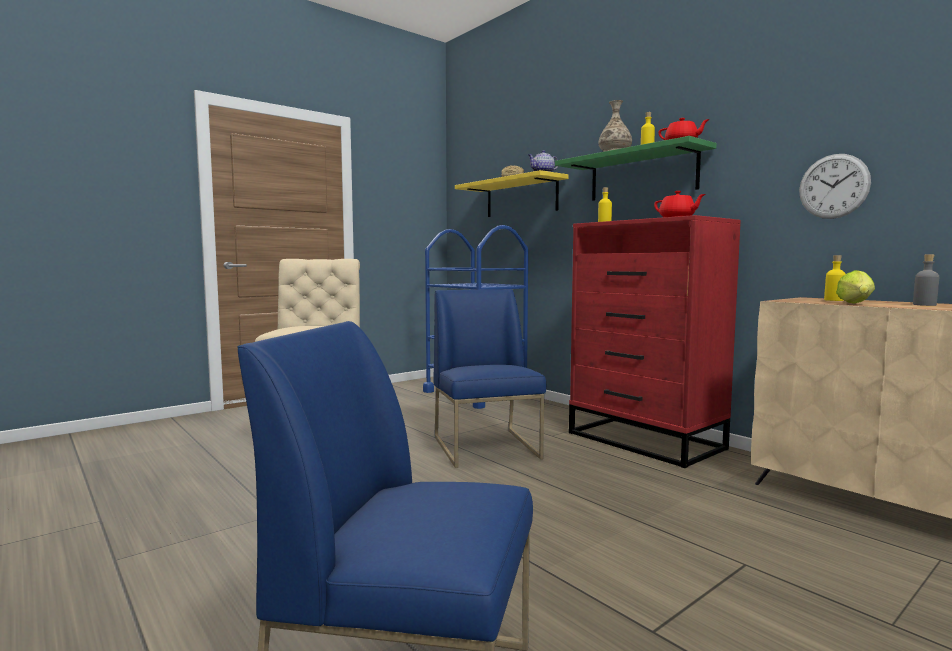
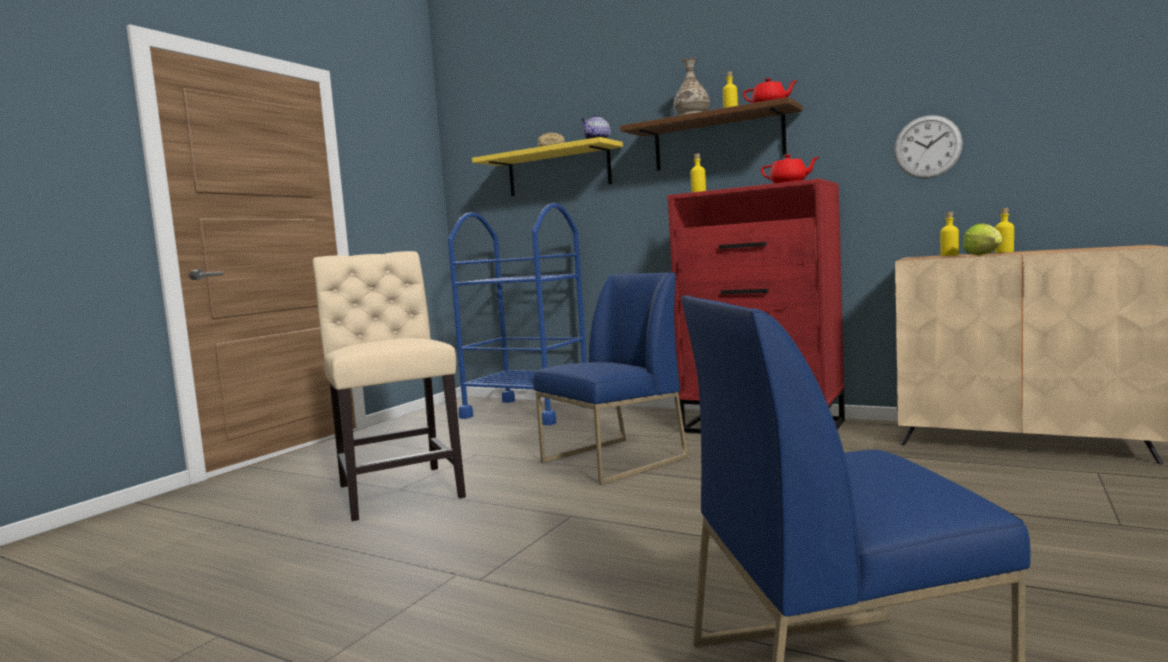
camera: 20 degrees left, 0 degrees up
(487, 448) = (613, 460): blue chair -> blue chair turned 90 degrees clockwise
(642, 175) = (717, 141): green shelf -> brown shelf
(899, 302) = (1004, 252): none -> yellow bottle
(924, 305) = (1035, 251): grey bottle -> none

